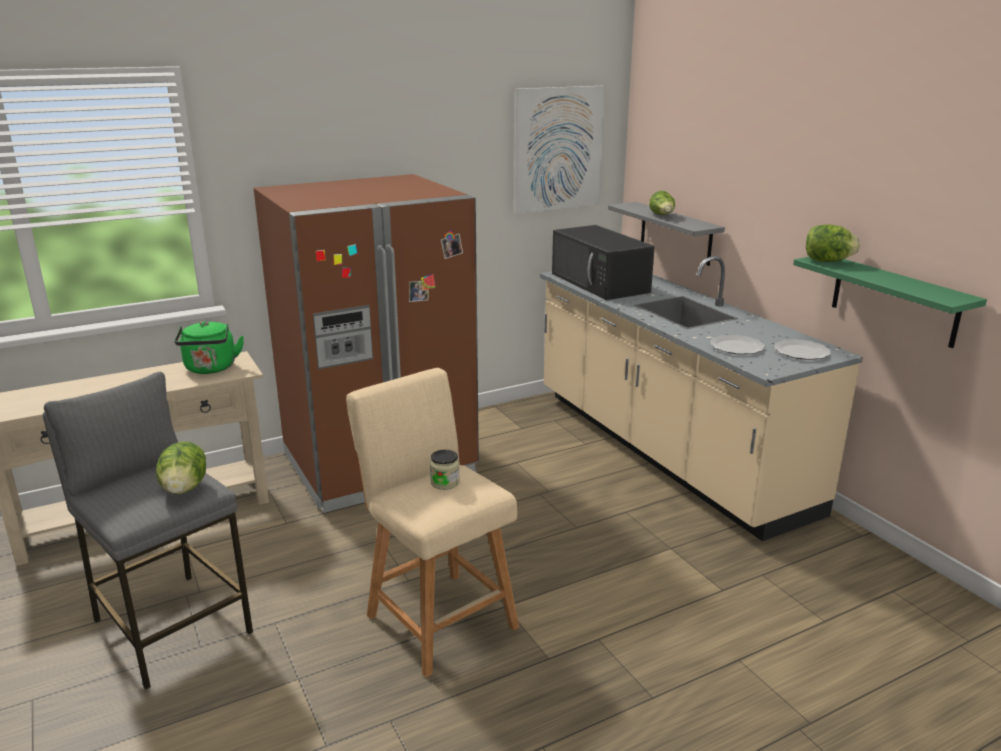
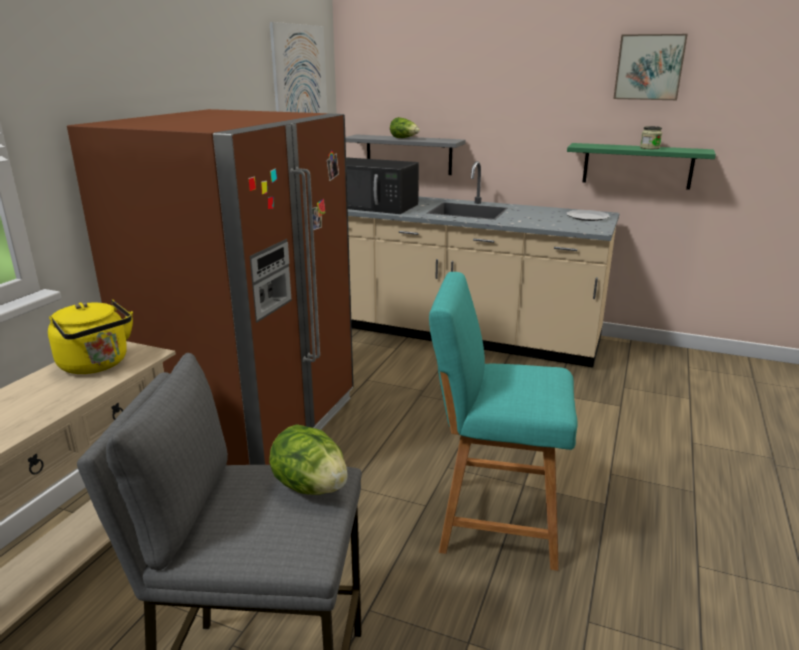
camera: 40 degrees left, 0 degrees up
(210, 369) = (97, 365): green kettle -> yellow kettle
(437, 617) = (492, 520): beige stool -> turquoise stool
(445, 482) = (515, 377): jar -> jar (649, 148)
(736, 347) = (548, 222): plate -> none
(827, 261) = (588, 145): lettuce -> none
(916, 171) = (649, 67): none -> picture

